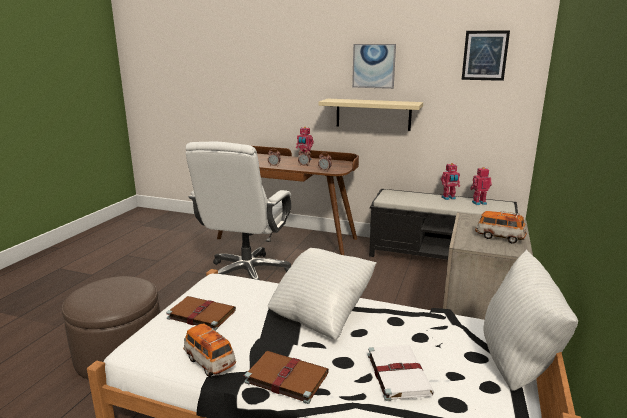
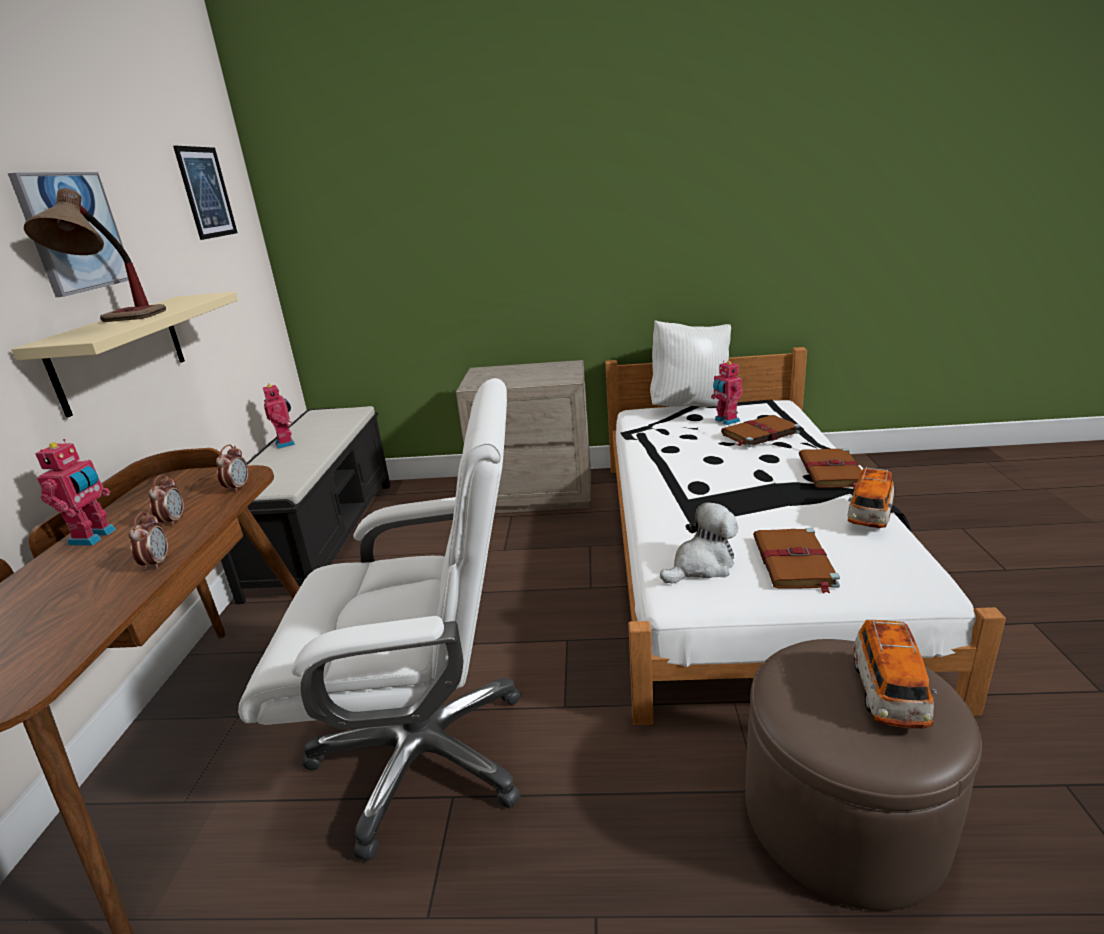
camera: 105 degrees left, 5 degrees up
(229, 289) = (701, 566): none -> plush toy
(321, 315) = (699, 484): white pillow -> none
(357, 101) = (119, 322): none -> table lamp
(397, 373) = (759, 433): white book -> brown book
(478, 203) = (313, 425): toy robot -> toy robot (725, 421)
(499, 237) = (535, 371): toy car -> toy car (888, 693)

